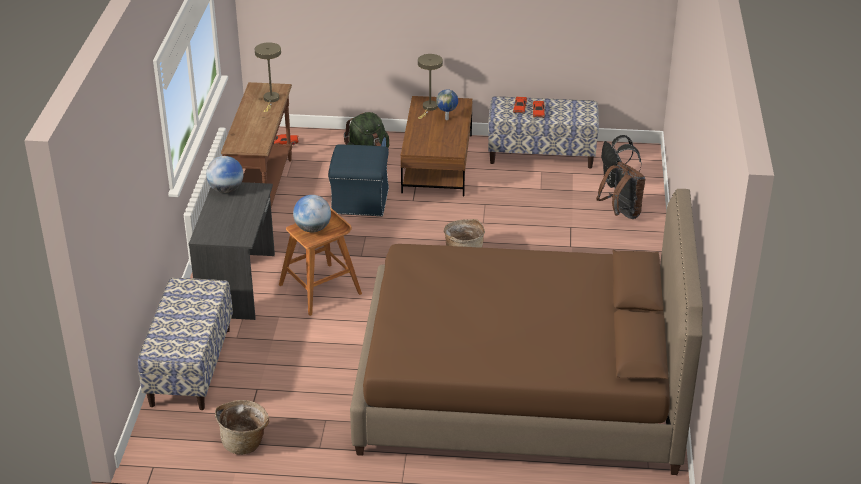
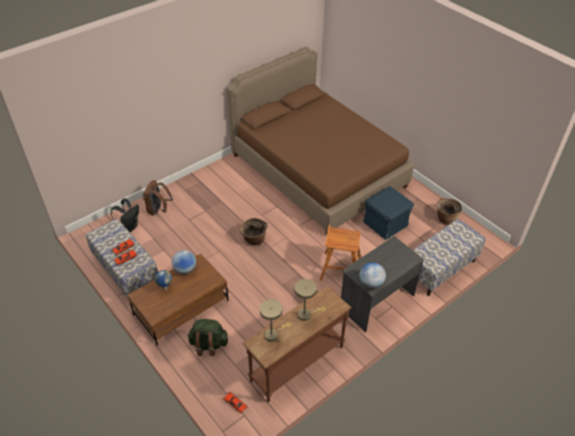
camera: 135 degrees left, 10 degrees up
(313, 228) = (345, 240): globe -> globe (185, 269)
(360, 201) = (255, 312): blue ottoman -> blue ottoman (386, 223)
(429, 108) = (160, 305): beige table lamp -> beige table lamp (306, 314)

